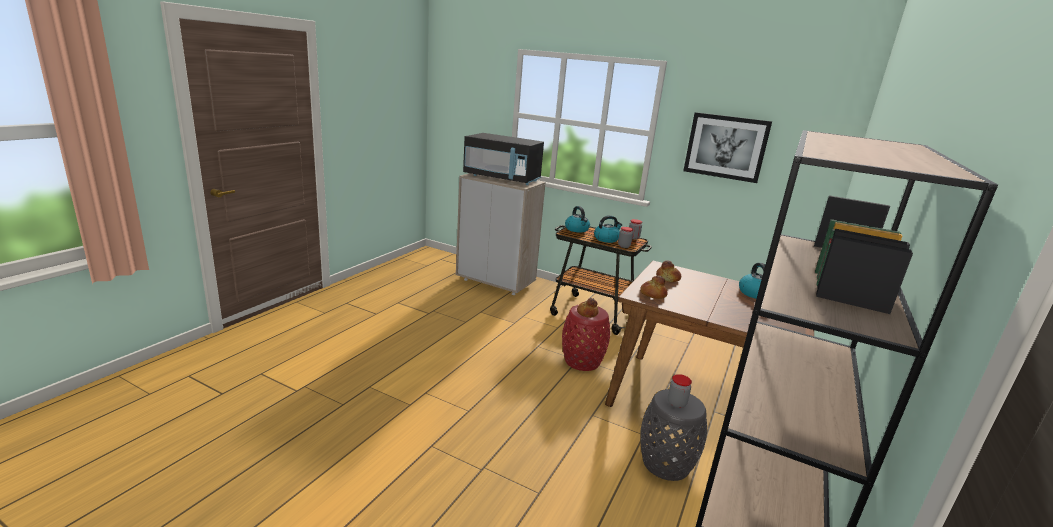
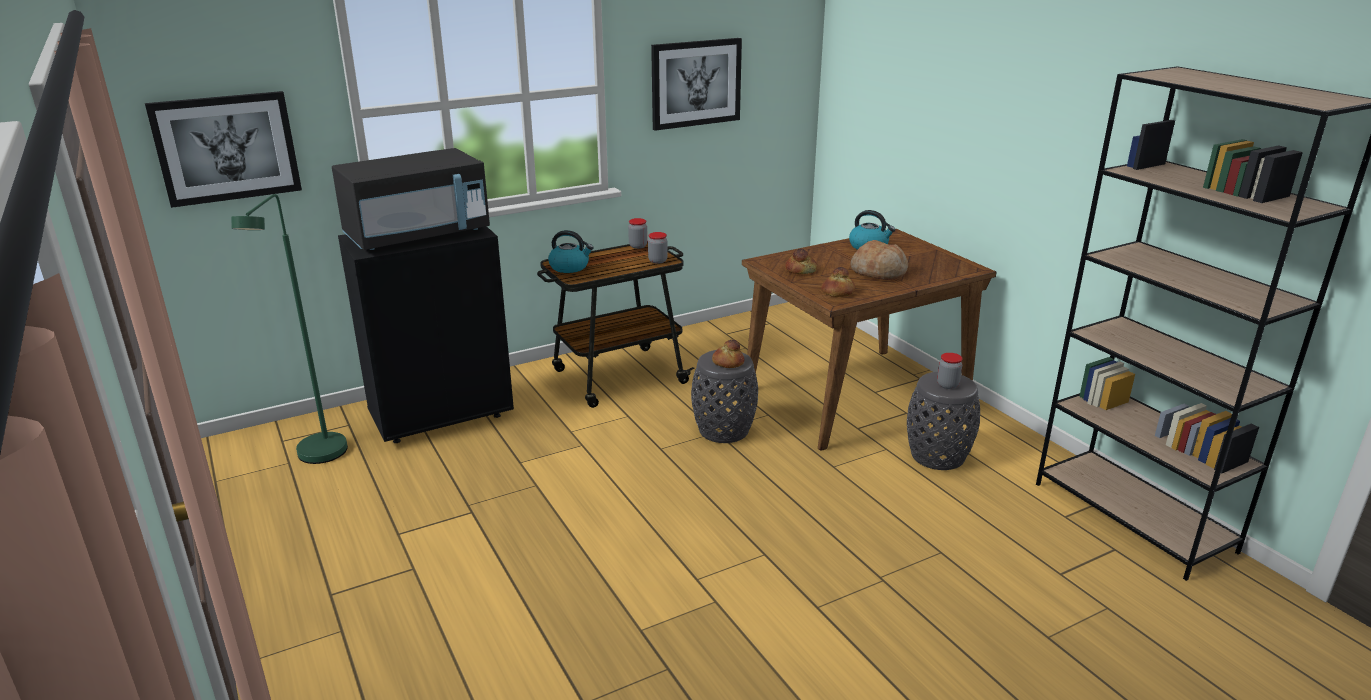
camera: 55 degrees left, 5 degrees up
(435, 269) = (318, 458): none -> green floor lamp
(462, 117) = (226, 148): none -> picture
(496, 283) = (443, 417): beige cabinet -> black cabinet
(582, 361) = (723, 430): red stool -> grey stool
(606, 239) = (623, 262): kettle -> none
(715, 303) = (879, 272): none -> bread

